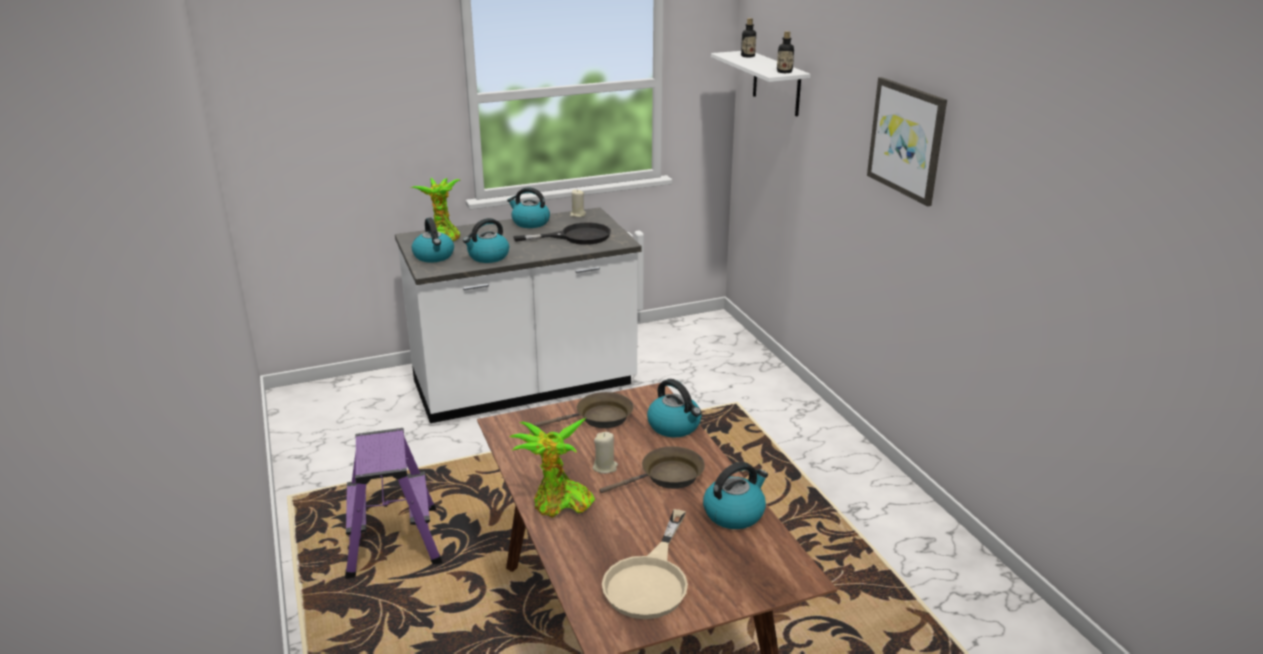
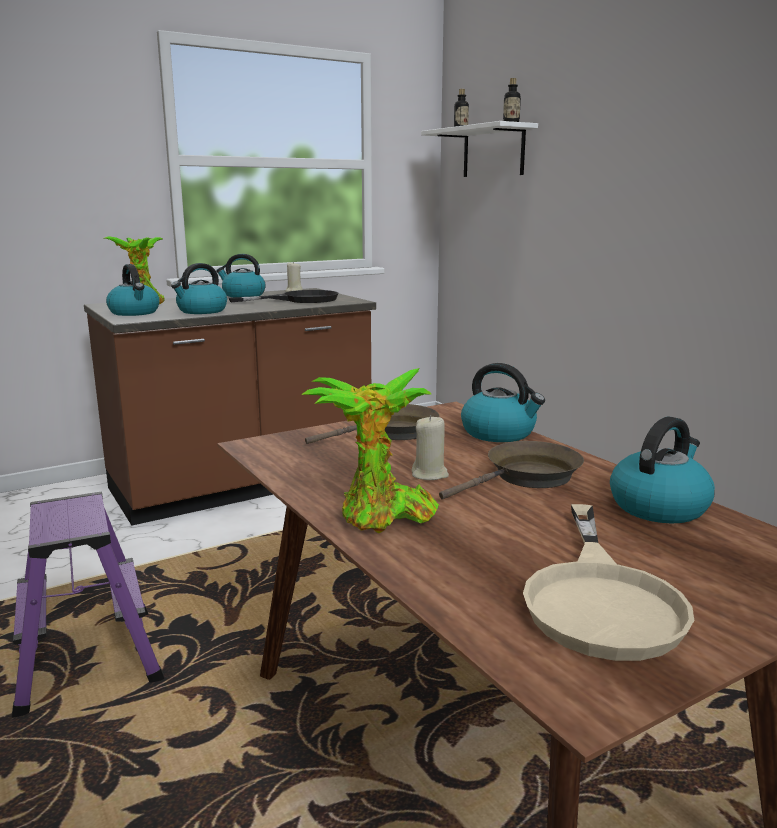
camera: 10 degrees left, 10 degrees down
(524, 387) = (242, 485): white counter -> brown counter
(907, 139) = (681, 139): picture -> none

